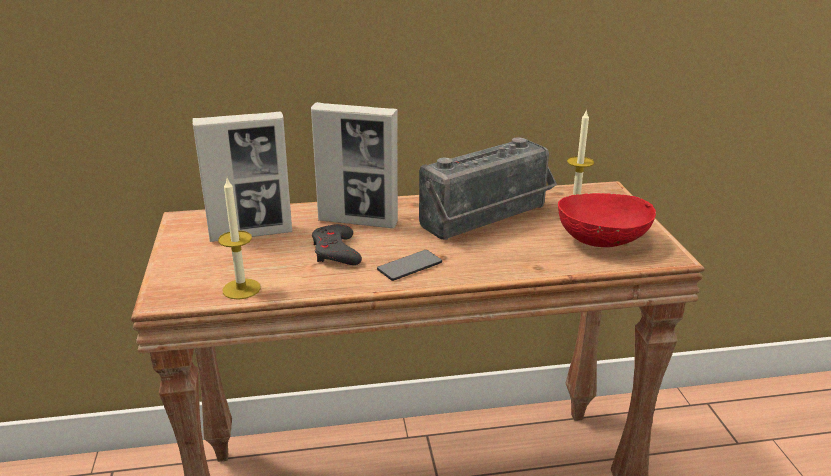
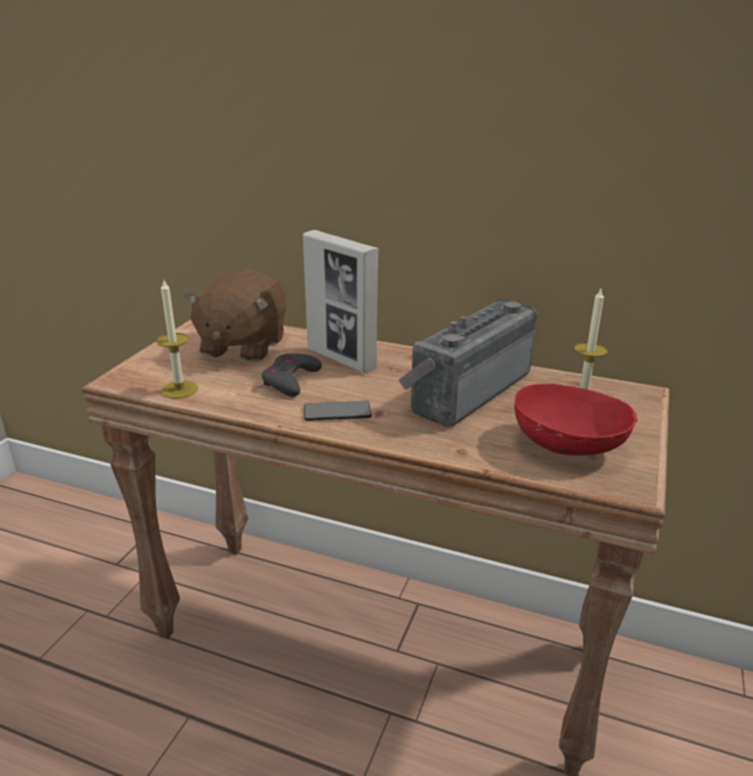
camera: 30 degrees right, 0 degrees up
(251, 234) = (242, 346): picture frame -> brown plush toy
(487, 220) = (466, 390): radio -> radio turned 135 degrees clockwise

